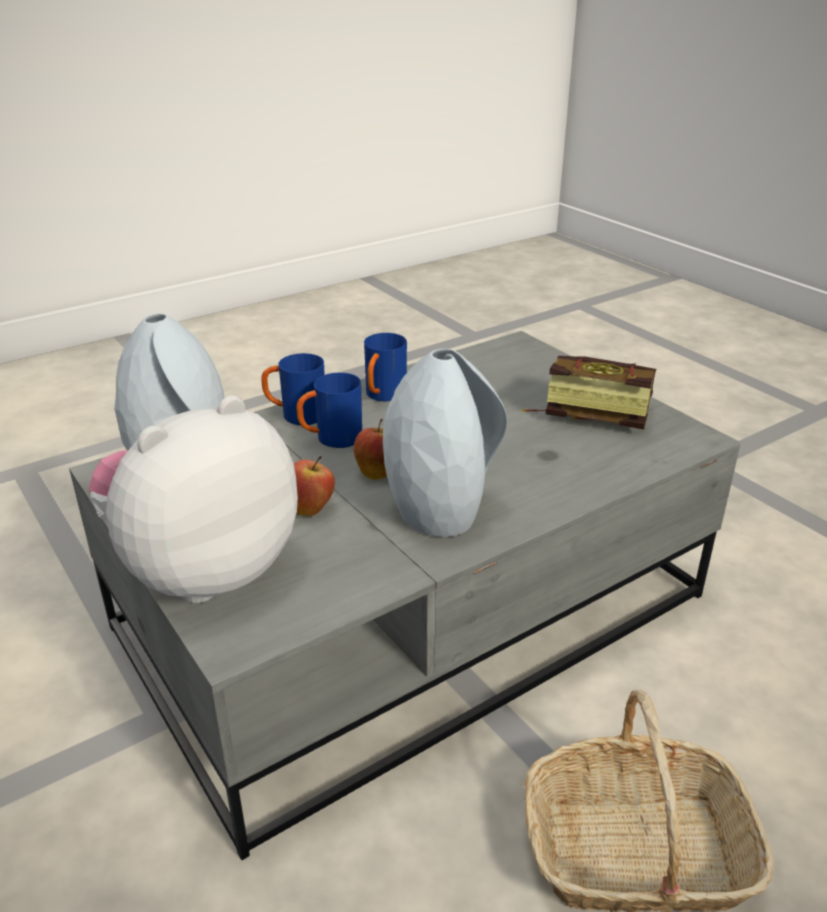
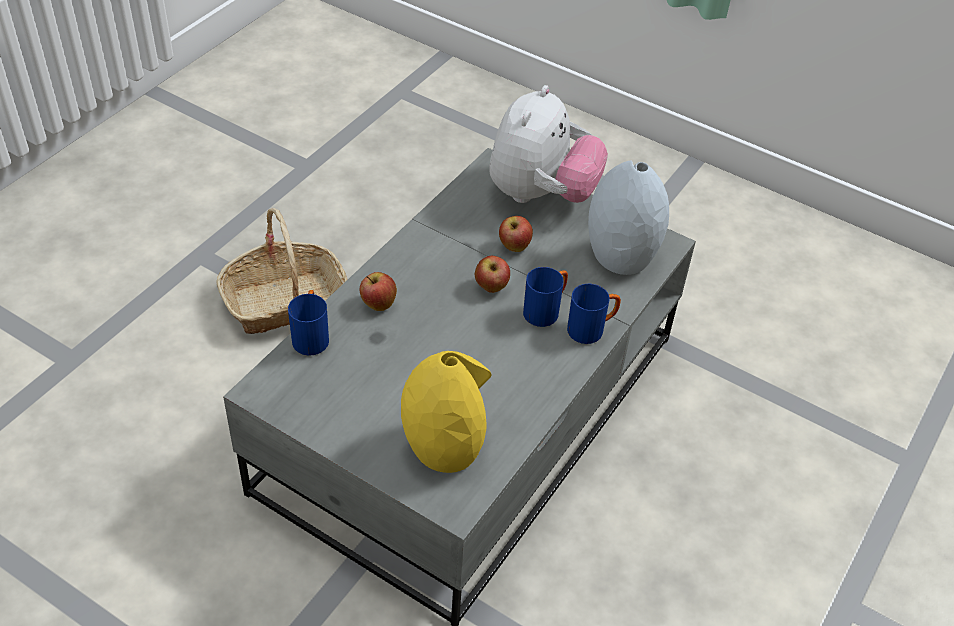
camera: 155 degrees right, 15 degrees up
(382, 396) = (540, 373): blue mug -> blue mug (311, 336)
(440, 511) = (432, 265): grey vase -> none
(510, 372) = (444, 446): none -> yellow vase
(535, 484) = (378, 304): none -> apple
(585, 412) = (359, 399): book -> none

